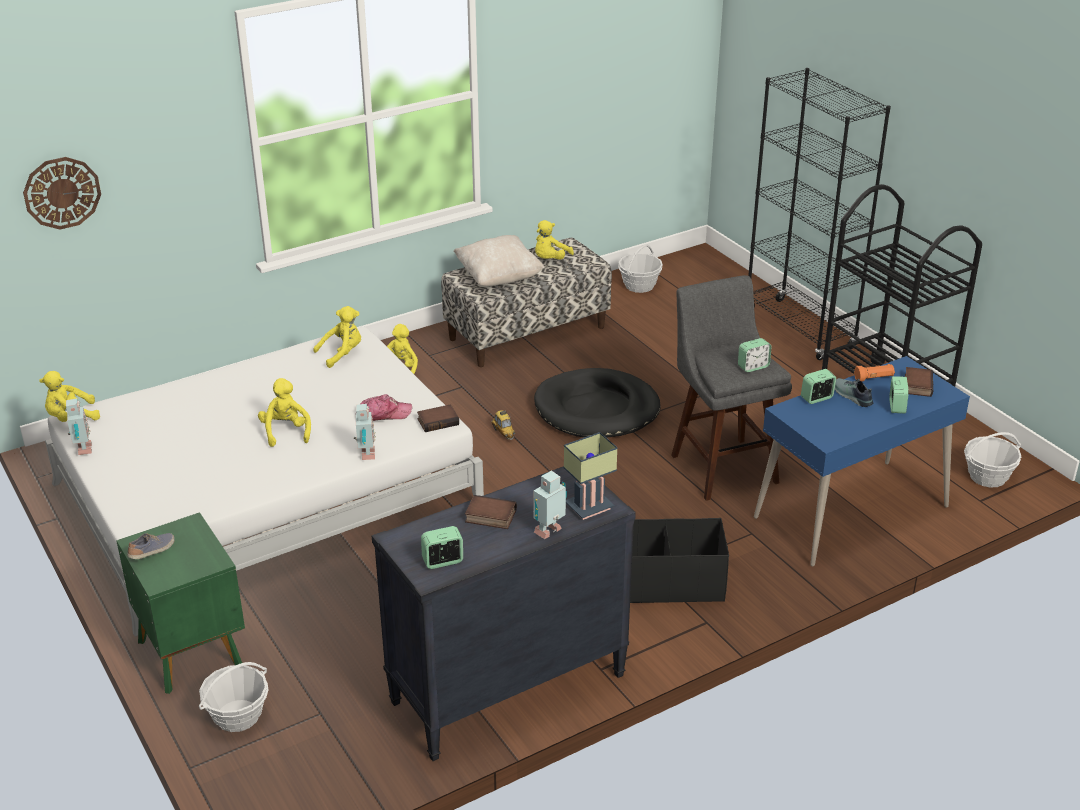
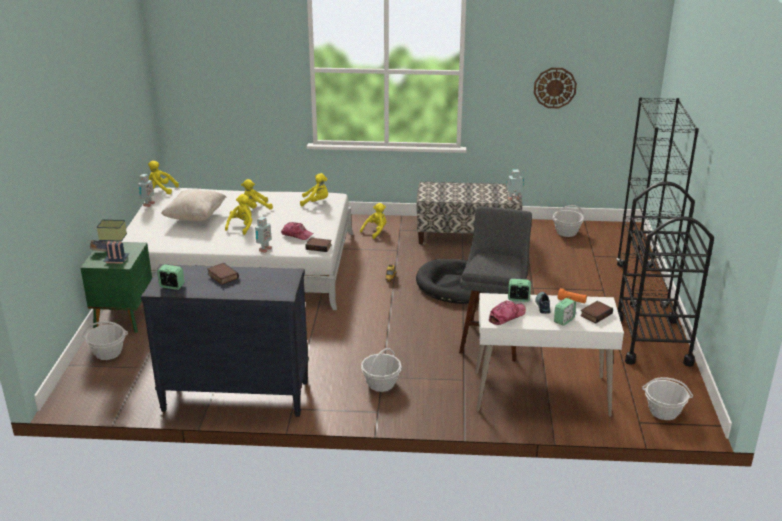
camera: 35 degrees right, 5 degrees down
(62, 192) = (199, 71): wall clock -> wall clock (555, 87)
(499, 278) = (447, 192): beige pillow -> beige pillow (195, 217)
(550, 260) = (489, 191): yellow plush toy -> yellow plush toy (255, 208)
(550, 531) = (239, 293): toy robot -> toy robot (513, 199)
(589, 505) = (276, 290): table lamp -> table lamp (117, 259)
(666, 583) = (381, 383): black storage box -> basket
(753, 366) = (500, 269): alarm clock -> none
(833, 426) = (506, 316): none -> cap
(851, 513) = (541, 394): blue desk -> white desk

